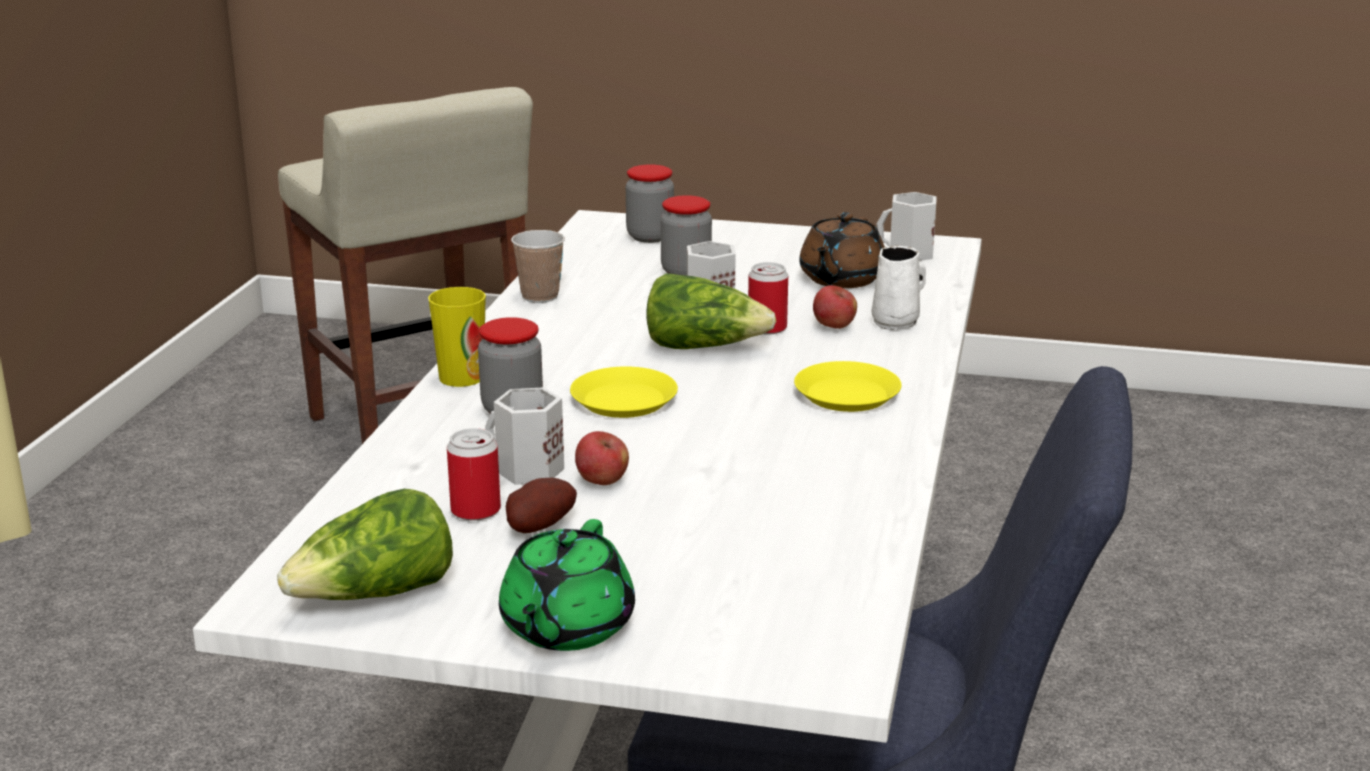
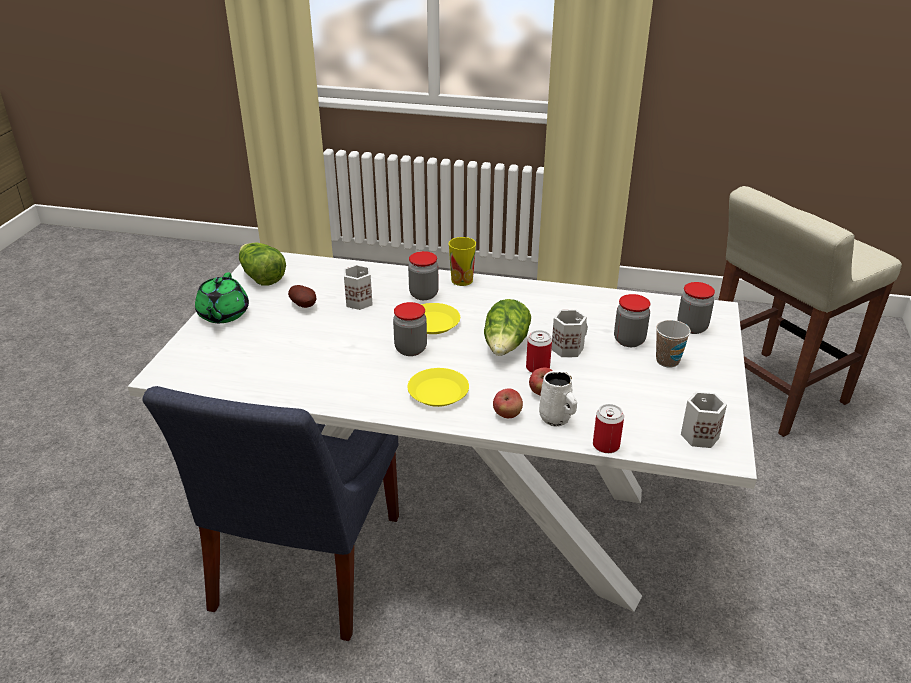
camera: 90 degrees right, 10 degrees up
(475, 510) = (324, 291): can -> can (606, 445)
(540, 296) = (575, 295): cup -> cup (667, 361)
(565, 628) = (223, 315): green teapot -> green teapot turned 105 degrees counterclockwise
(602, 482) = (344, 319): apple -> apple (507, 414)
(716, 418) = (410, 349): none -> jar
(841, 279) = (632, 400): brown teapot -> none

